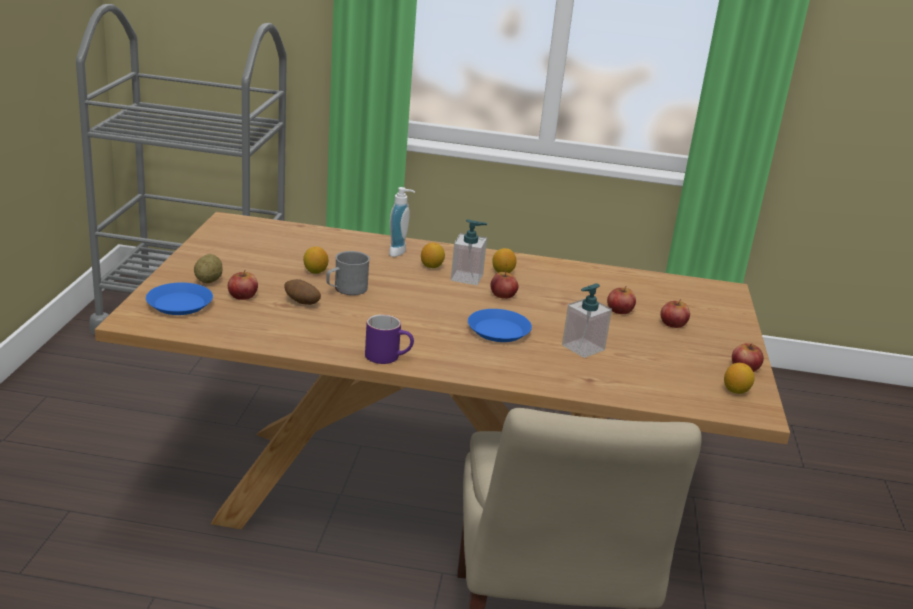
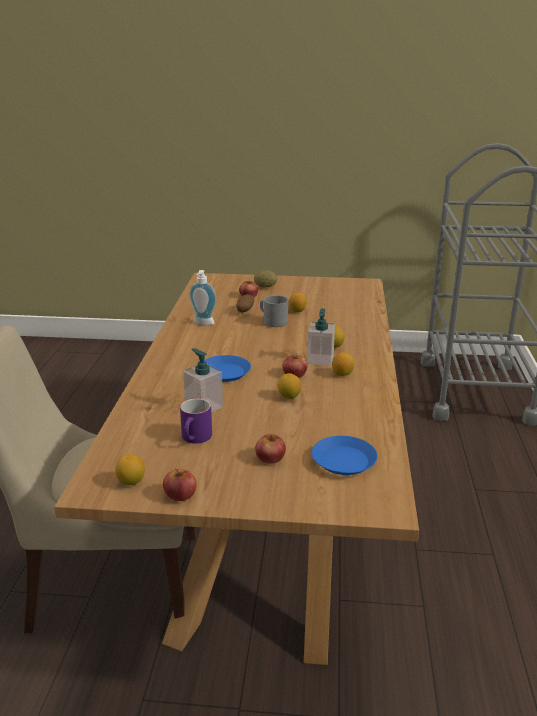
camera: 90 degrees right, 0 degrees up
(179, 304) = (230, 284): blue plate -> blue plate (344, 460)
(389, 356) = (174, 338): purple mug -> purple mug (196, 439)
(400, 252) = (353, 334): soap dispenser -> soap dispenser (202, 323)
(555, 303) = (289, 396): none -> lemon
(619, 310) = (289, 429): apple -> none

